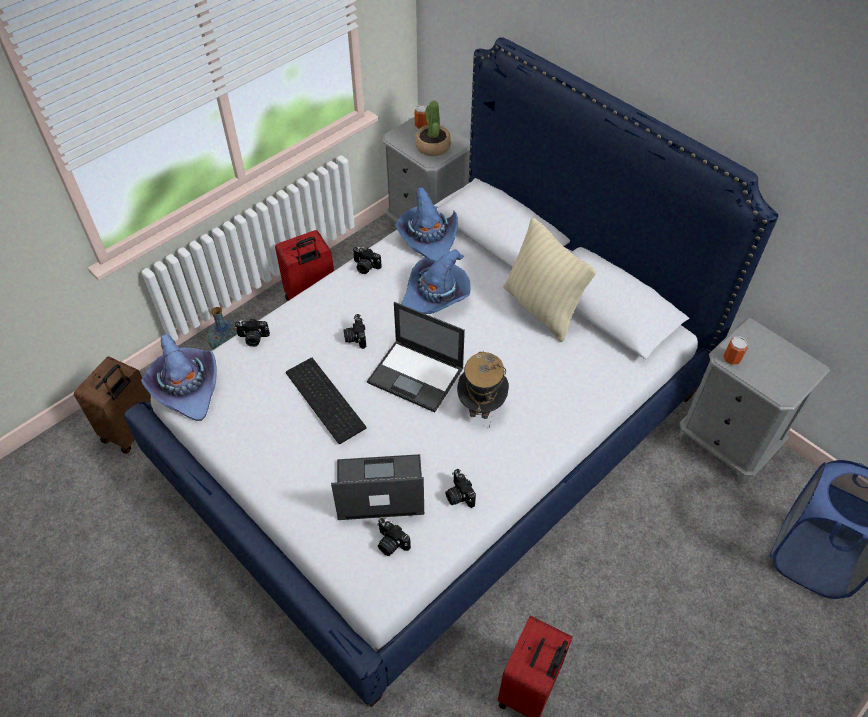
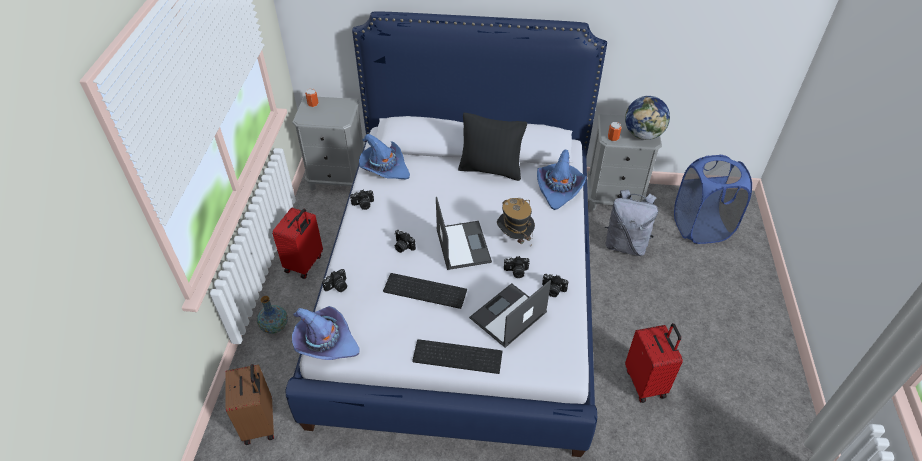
camera: 40 degrees left, 5 degrees down
(286, 492) = (458, 355): none -> keyboard
(390, 543) = (545, 339): camera -> camera (516, 272)
(417, 376) = (462, 245): laptop -> laptop turned 90 degrees counterclockwise
(432, 146) = (334, 113): potted plant -> none
(436, 296) = (425, 196): blue hat -> blue hat (559, 188)
(541, 308) = (490, 169): beige pillow -> black pillow
(680, 510) = (625, 244): none -> grey backpack
(781, 379) = (643, 135): none -> globe

